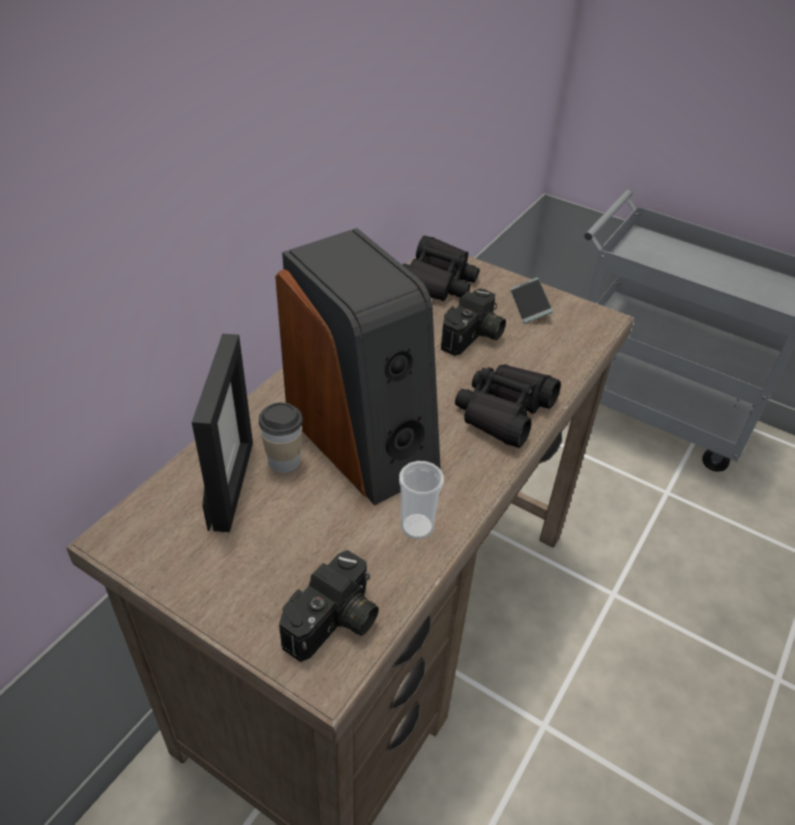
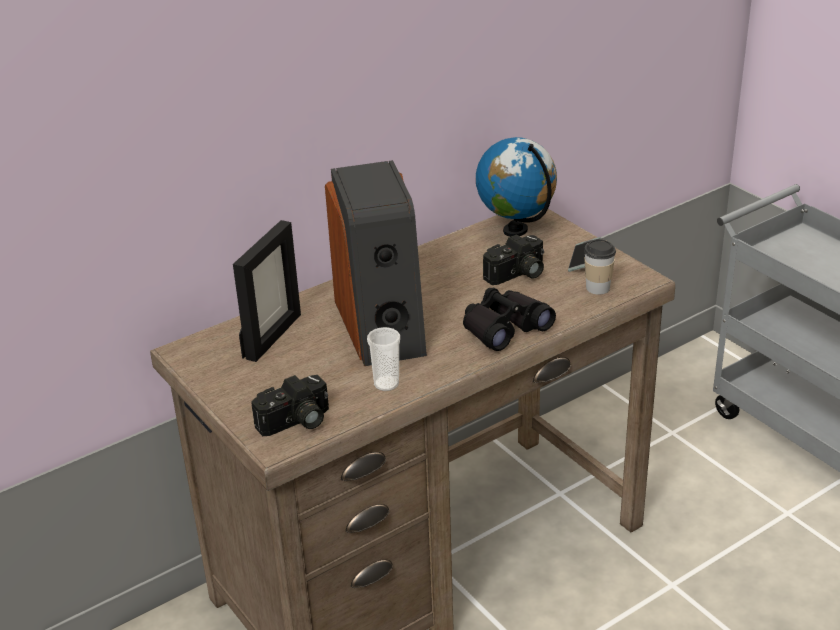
camera: 25 degrees right, 10 degrees down
(284, 461) = (316, 329): cup -> cup (597, 288)
(437, 281) = (516, 230): black binoculars -> globe

